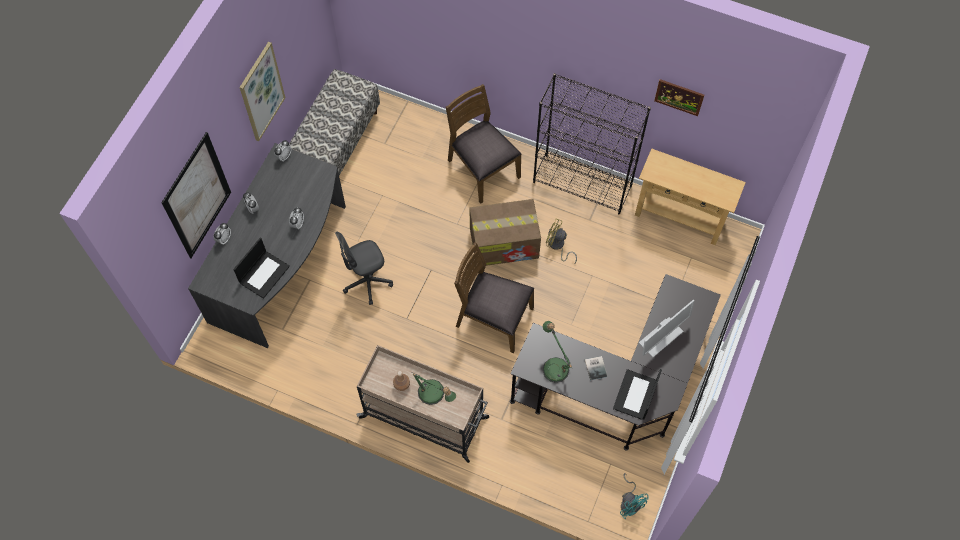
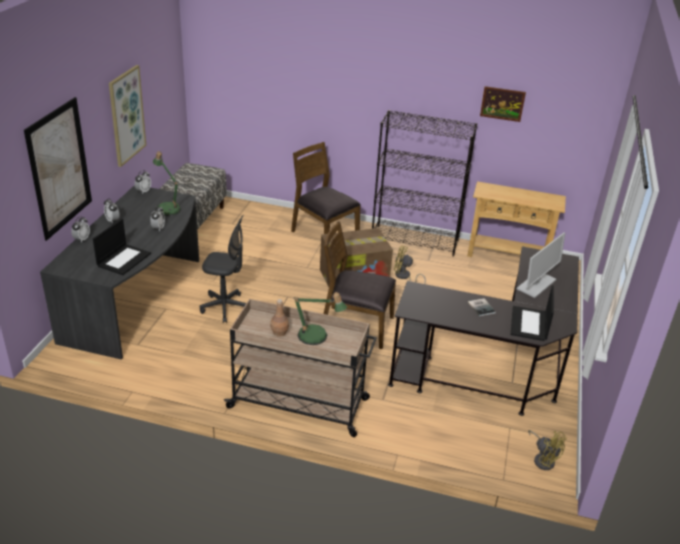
camera: 10 degrees left, 30 degrees down
(367, 282) = (225, 307): grey office chair -> grey office chair turned 135 degrees counterclockwise
(554, 365) = (438, 307): table lamp -> table lamp (167, 207)
(630, 502) = (543, 459): turquoise fan -> yellow fan

